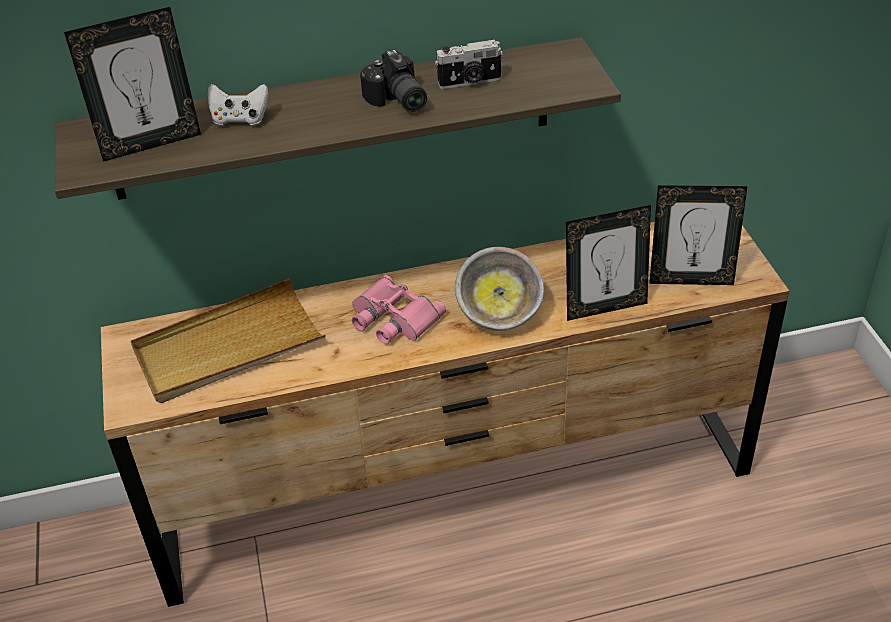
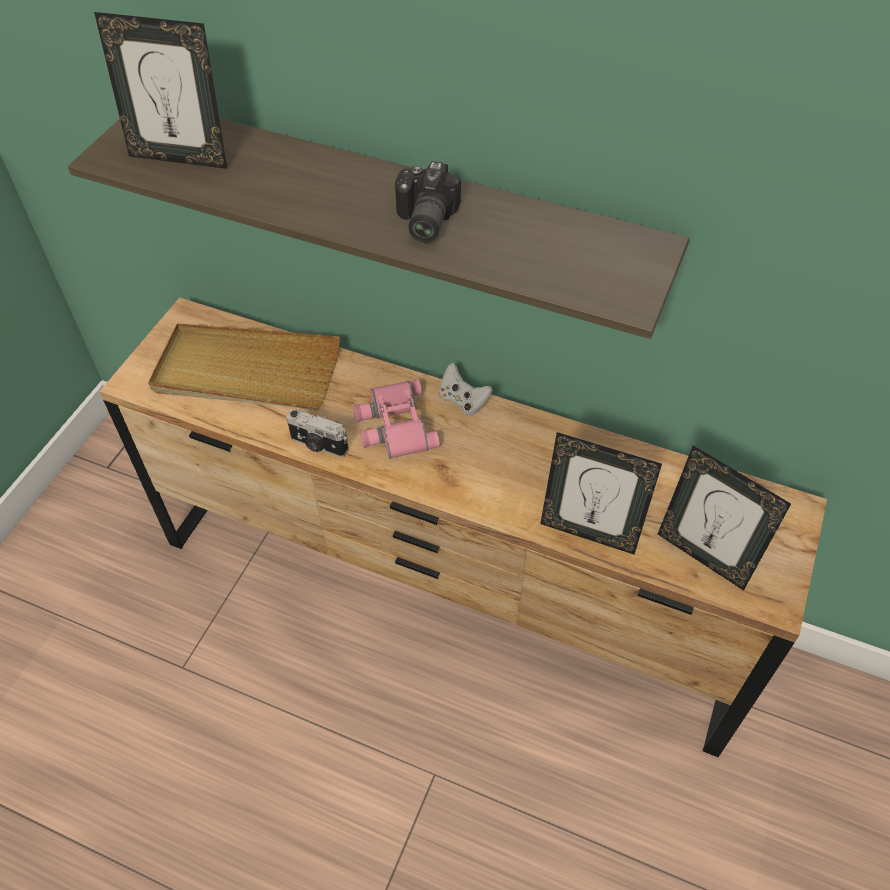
camera: 35 degrees right, 10 degrees up
(240, 119) = (273, 169): white game controller -> white game controller (463, 401)
(470, 82) = (514, 234): camera -> camera (318, 445)
(500, 314) = (487, 478): bowl -> none

